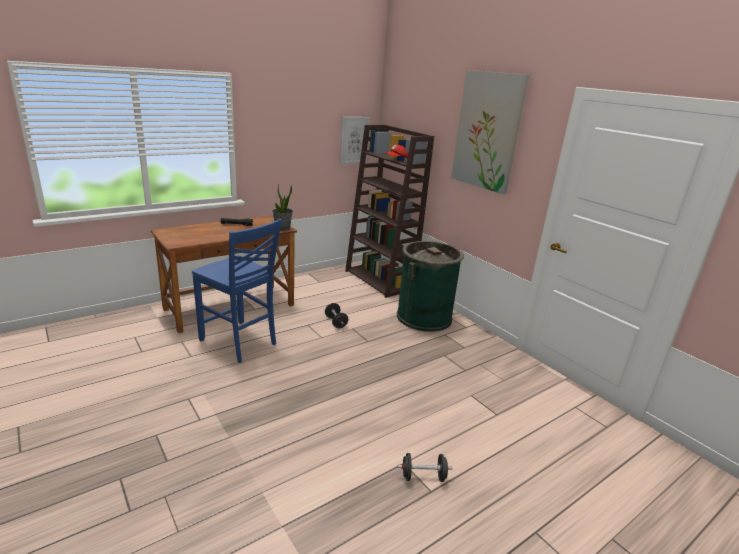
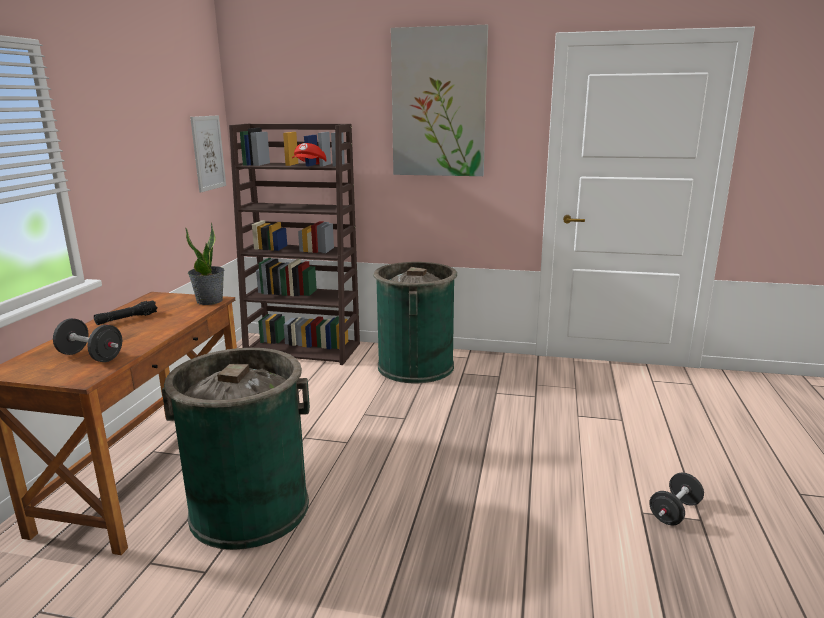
camera: 40 degrees left, 5 degrees down
(239, 342) = (250, 509): blue chair -> green trash can
(336, 322) = (334, 417): black dumbbell -> black dumbbell (91, 356)

